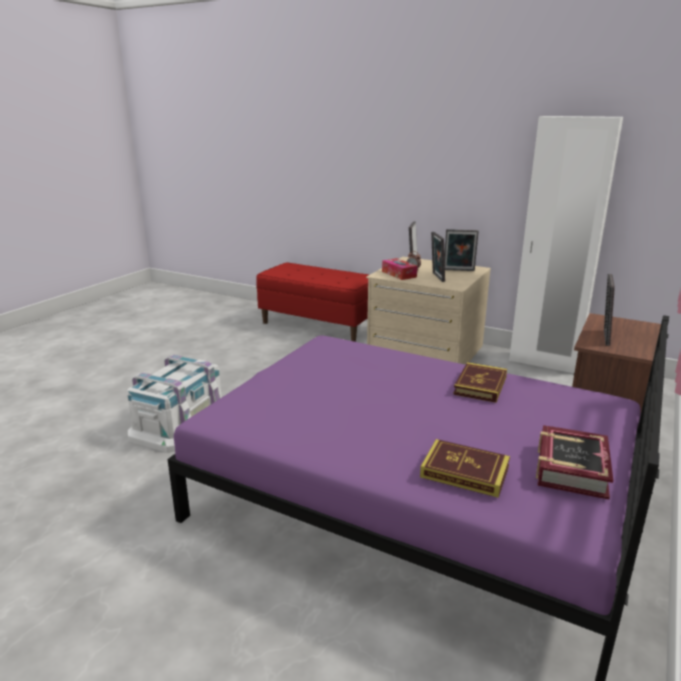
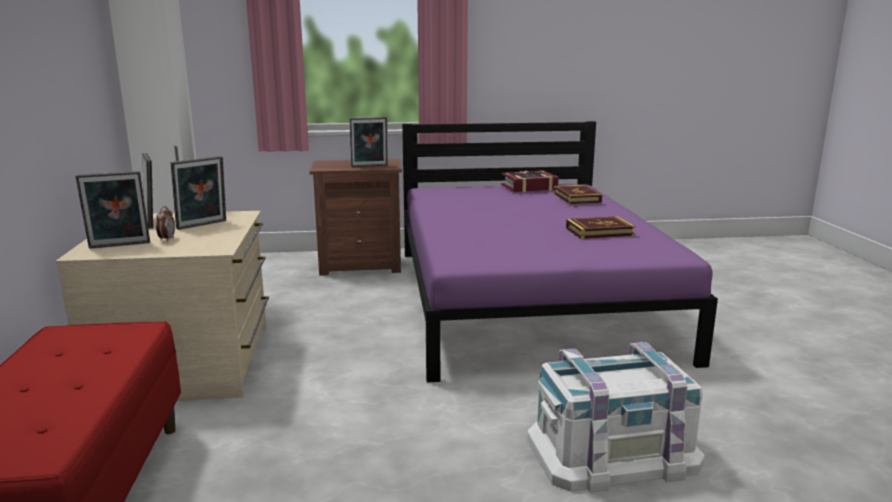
camera: 125 degrees left, 5 degrees down
(399, 274) = (203, 241): tissue box -> none
(480, 385) = (458, 209): book -> book (599, 231)

